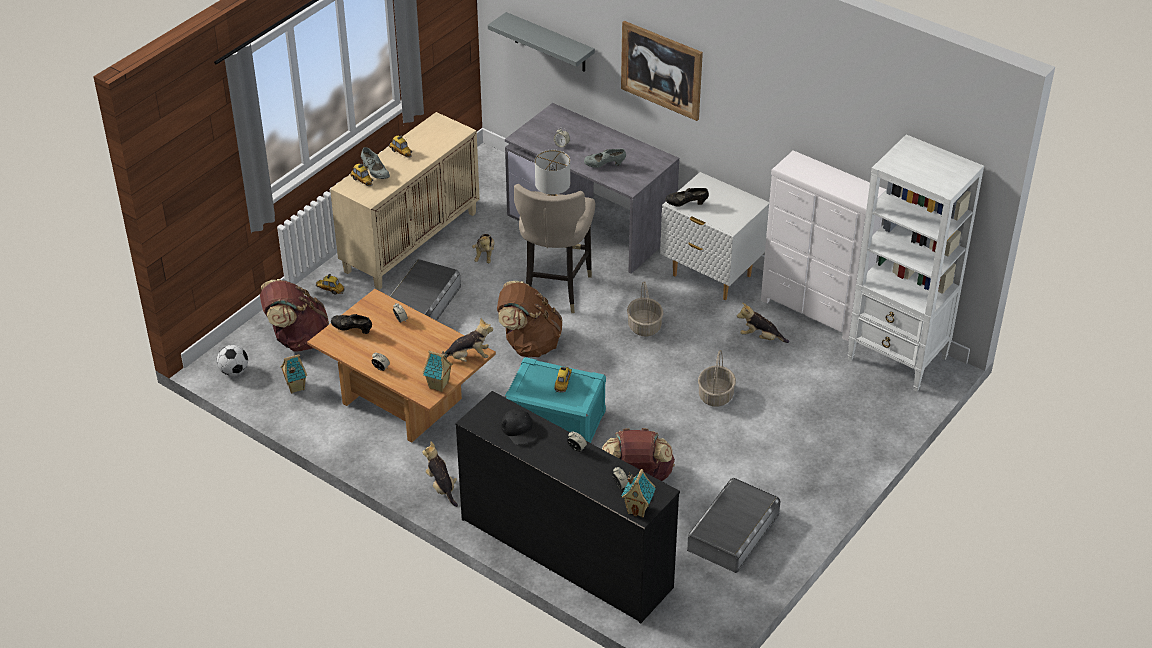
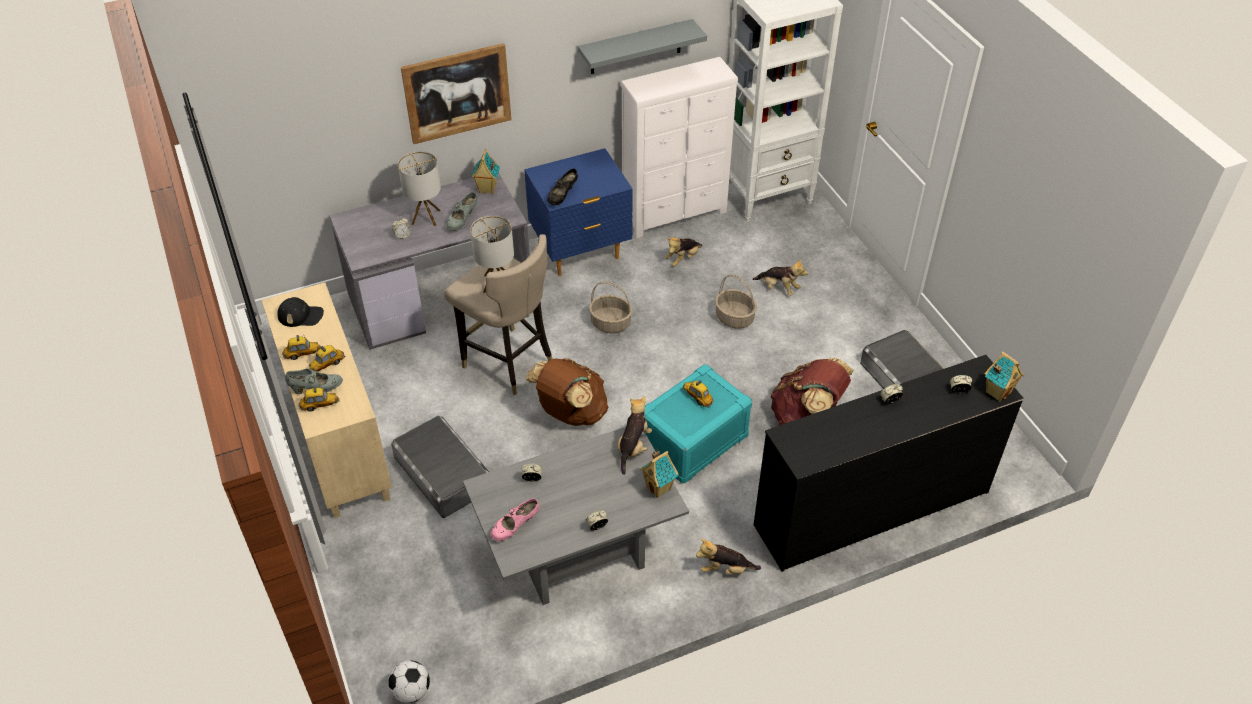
camera: 60 degrees left, 5 degrees up
(295, 387) = (484, 639): toy house -> toy house (487, 189)
(297, 339) = (407, 606): brown backpack -> none
(330, 290) = (352, 542): toy car -> toy car (327, 365)
(352, 330) = (515, 527): black shoe -> pink shoe
(405, 400) = (577, 546): brown coffee table -> grey coffee table
(484, 255) = (414, 392): plush toy -> plush toy (779, 288)
(519, 430) = (838, 432): black cap -> black cap (301, 315)
(550, 43) = (306, 152): grey shelf -> grey shelf (635, 47)
(592, 146) = (426, 217): none -> table lamp
(711, 276) = (580, 253): white nightstand -> blue nightstand

